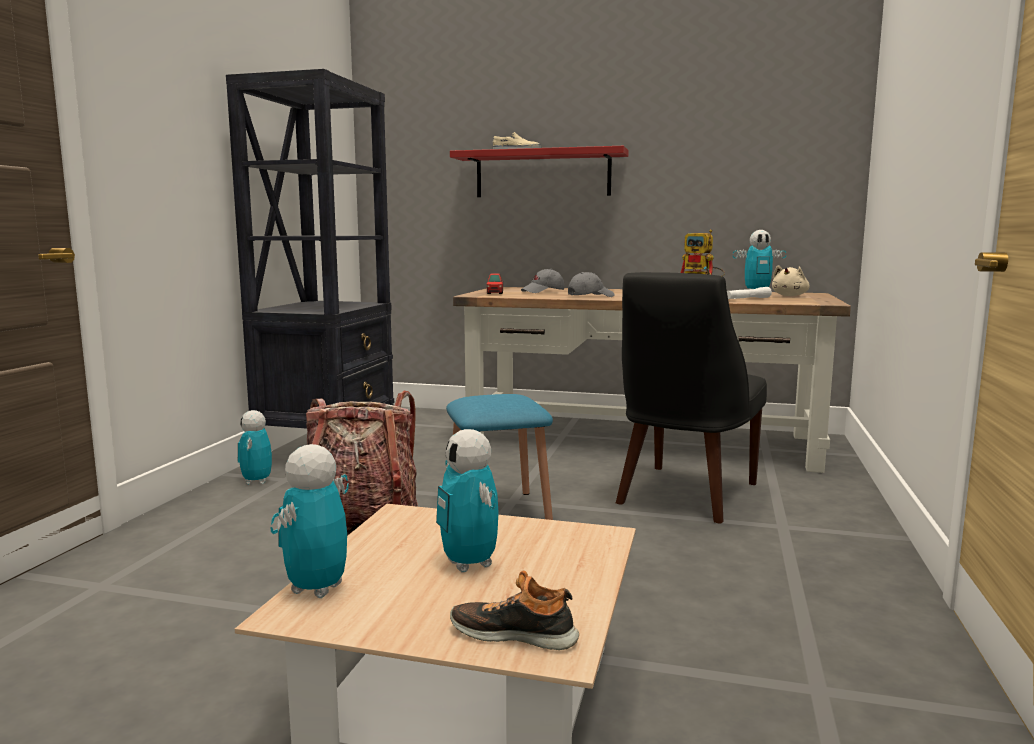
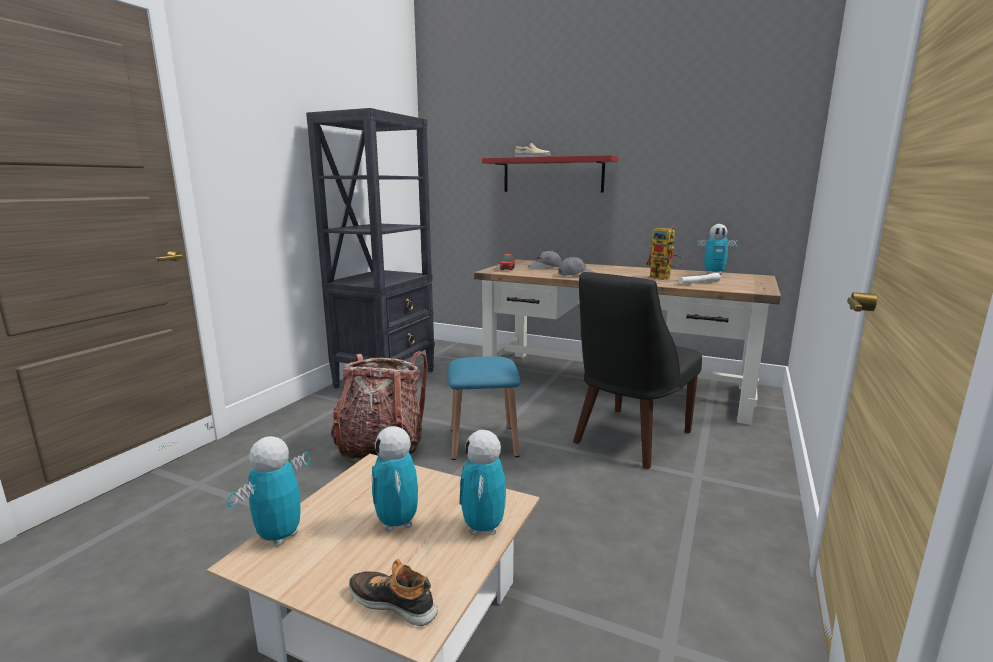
camera: 10 degrees right, 5 degrees up
(257, 481) = (329, 402): toy robot -> toy robot (483, 527)
(790, 296) = (738, 279): beige plush toy -> none

